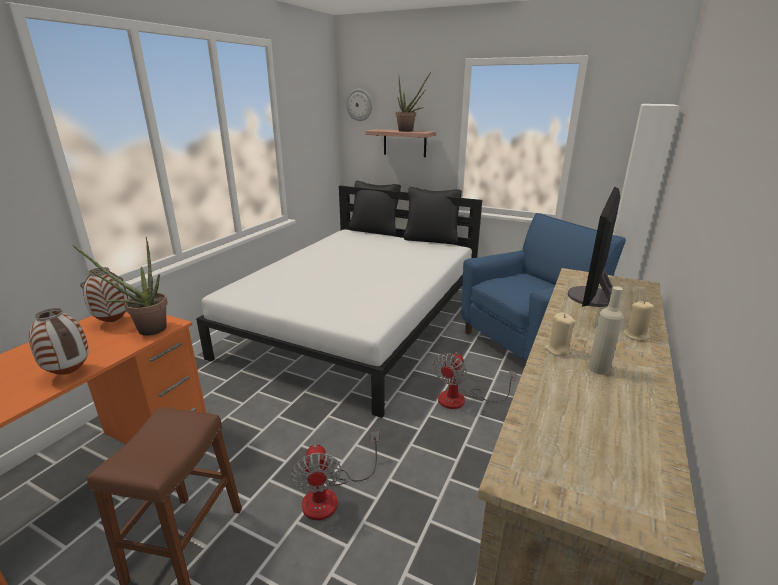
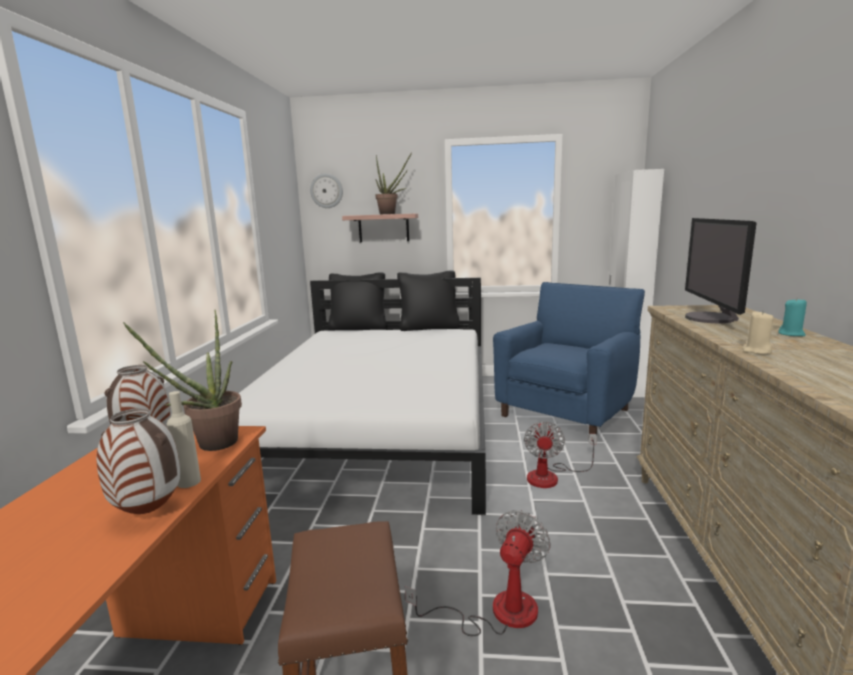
camera: 20 degrees left, 10 degrees down
(330, 496) = (497, 612): fan -> fan turned 120 degrees counterclockwise
(598, 368) = (810, 356): beige bottle -> beige bottle (189, 482)
(636, 336) = (791, 334): beige candle -> turquoise candle

